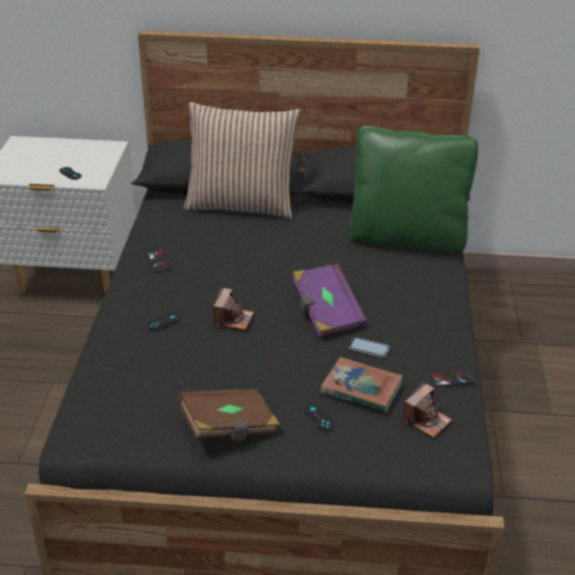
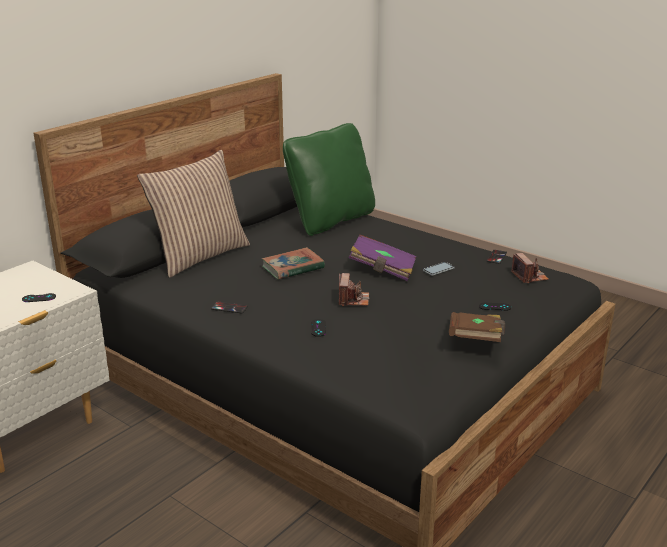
camera: 55 degrees left, 10 degrees down
(233, 319) = (353, 299): camera -> camera turned 45 degrees clockwise
(361, 389) = (479, 285): book -> book (293, 267)

